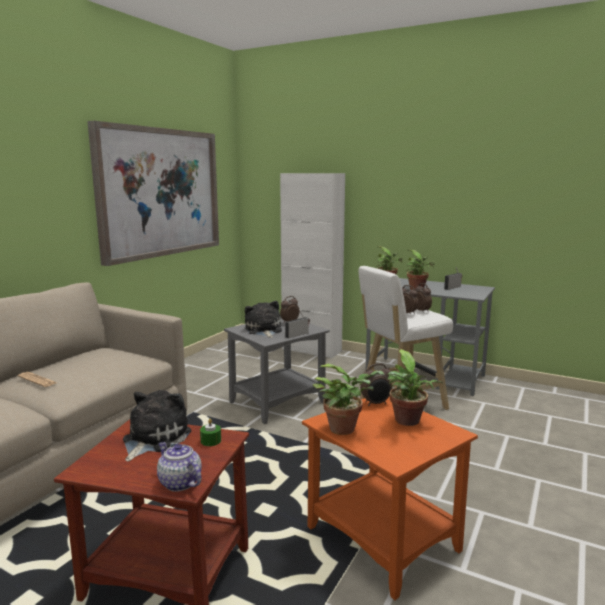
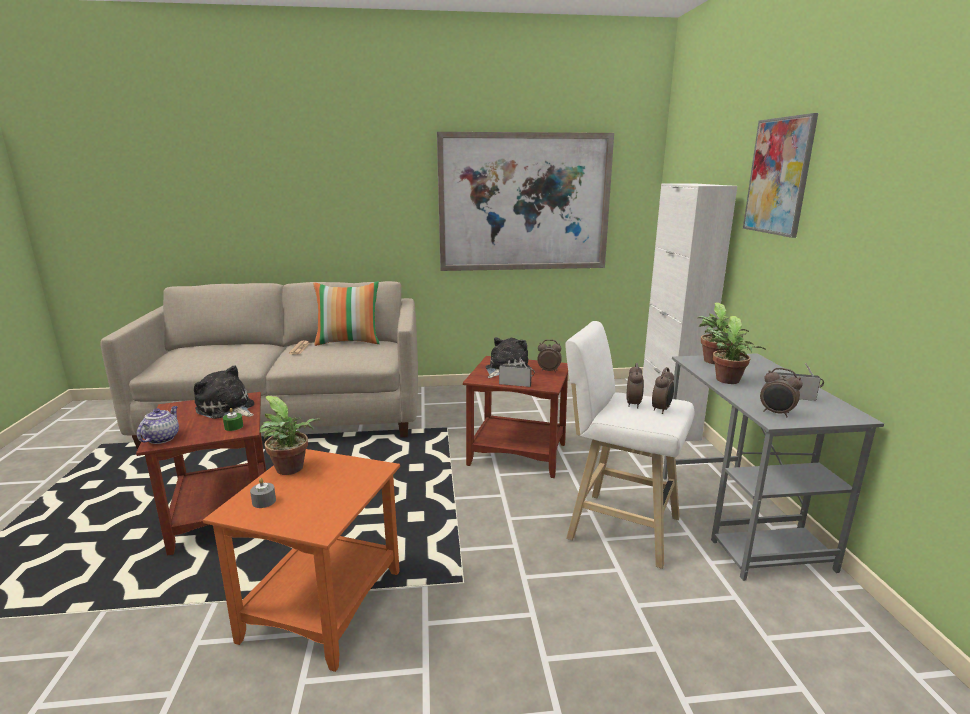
camera: 55 degrees right, 5 degrees up
(70, 359) = (349, 342): none -> pillow
(153, 438) = (227, 409): plush toy -> plush toy turned 135 degrees counterclockwise
(278, 402) = (517, 455): grey side table -> brown side table
(376, 403) = (364, 469): alarm clock -> alarm clock (776, 413)
(381, 166) = (778, 176): none -> picture
(391, 447) = (264, 501): none -> grey candle
(408, 422) = (330, 496): potted plant -> none

